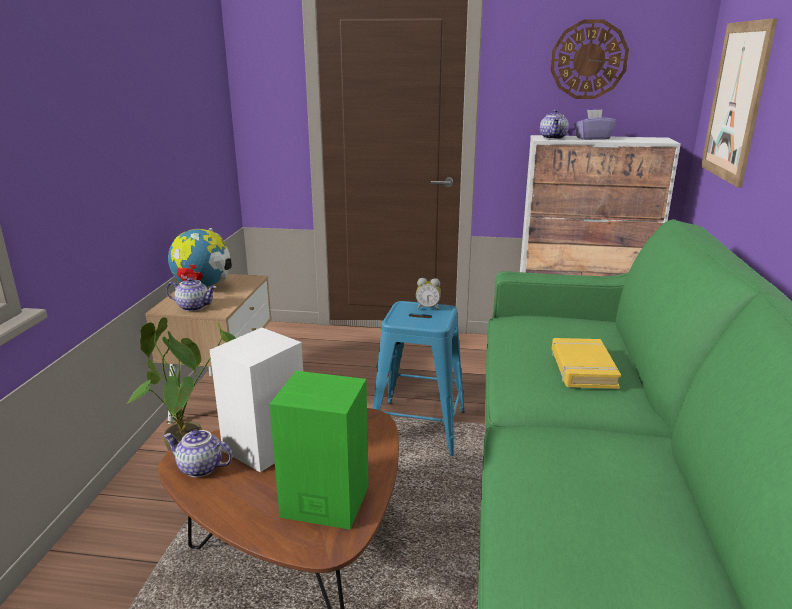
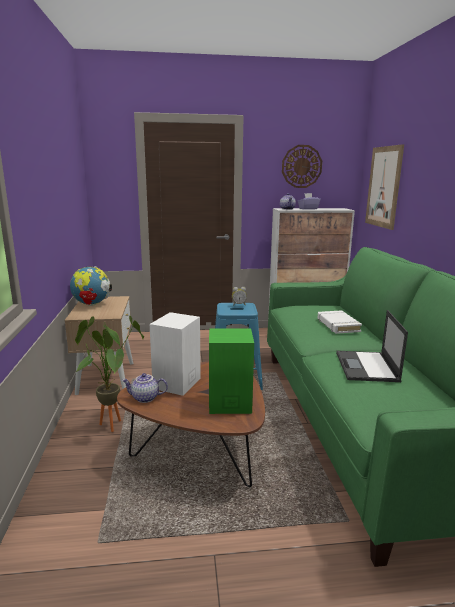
camera: 15 degrees left, 5 degrees down
(194, 307) = (95, 314): teapot -> none
(582, 368) = (337, 325): yellow book -> white book
(583, 474) = (367, 367): none -> laptop

